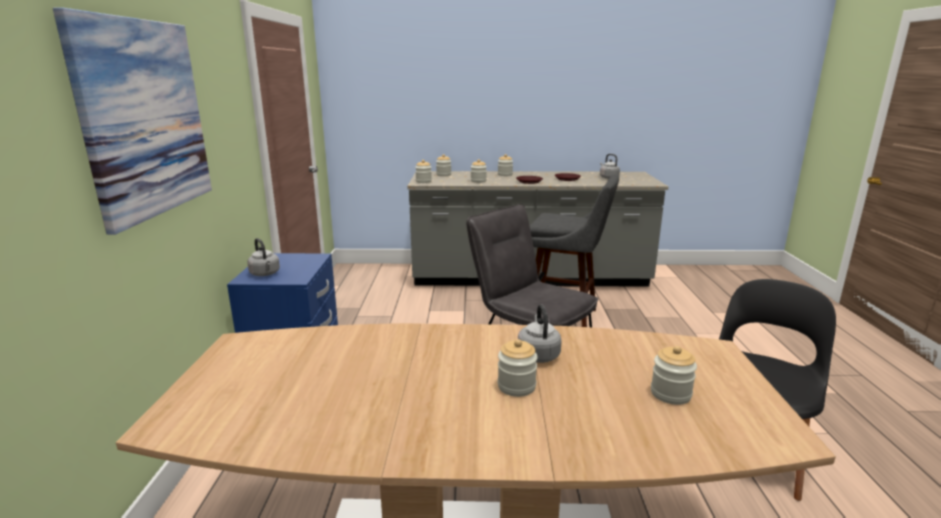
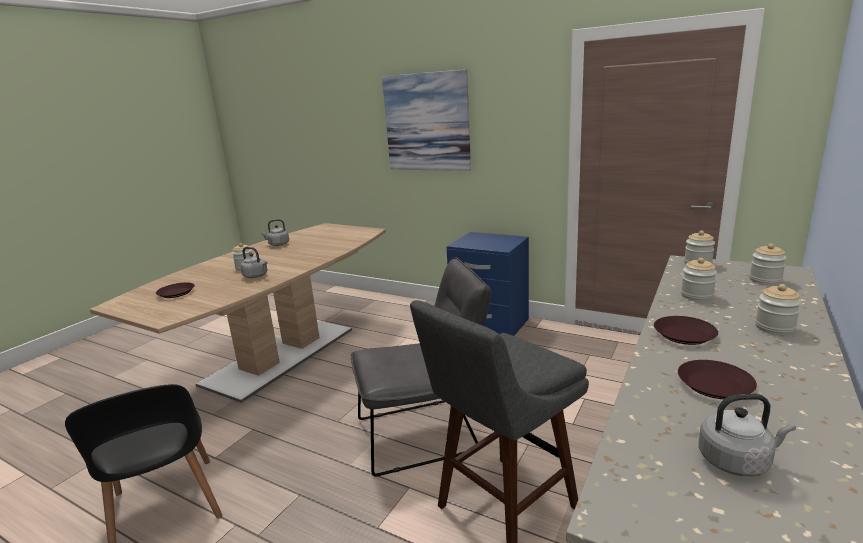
camera: 120 degrees right, 0 degrees up
(265, 274) = (478, 237): grey kettle -> grey kettle (278, 244)
(670, 394) = (176, 293): jar -> brown plate

